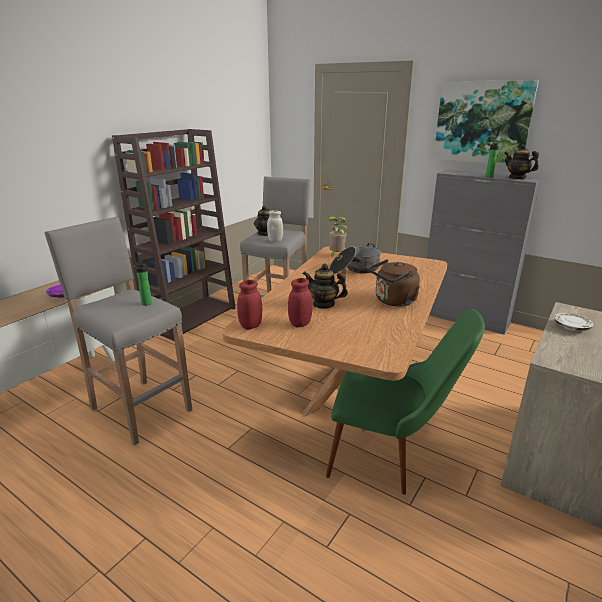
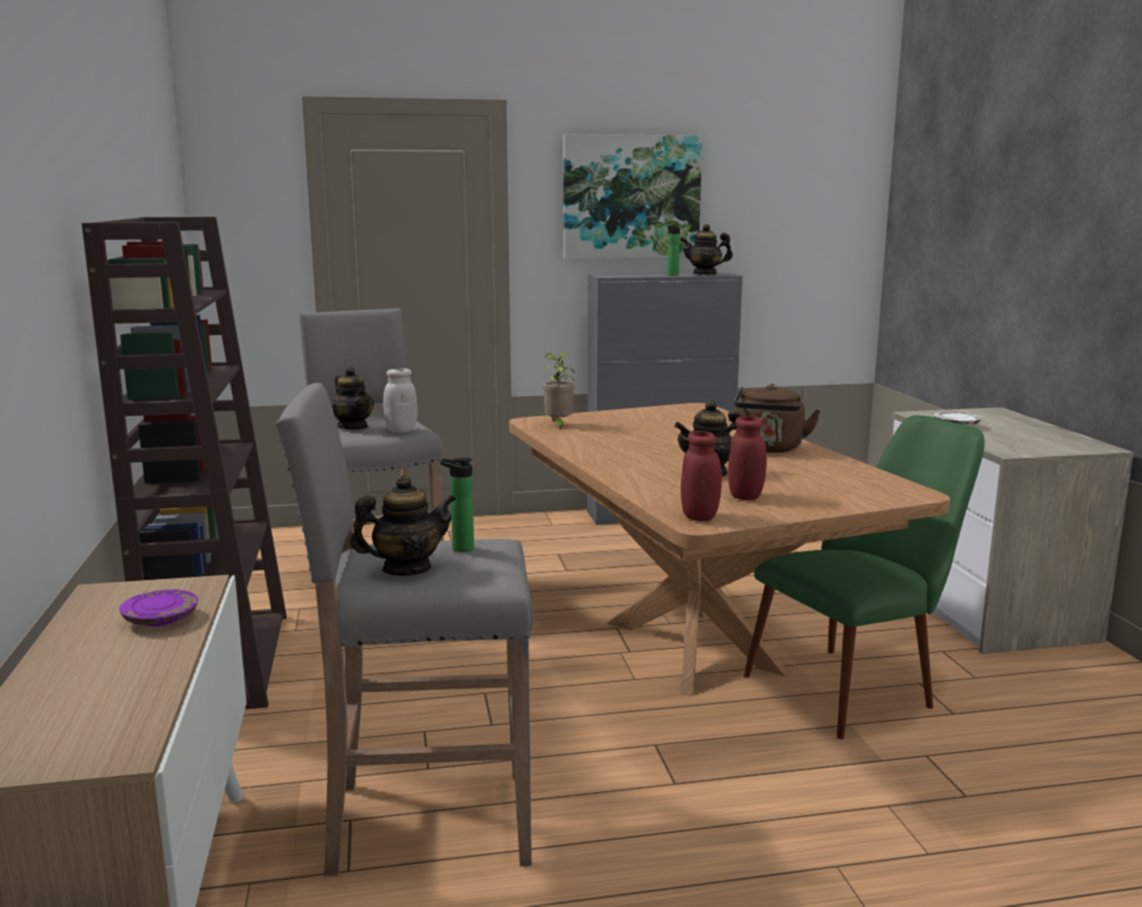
camera: 45 degrees left, 10 degrees down
(112, 304) = (406, 569): none -> teapot
(354, 269) = (631, 433): cooking pot -> none

